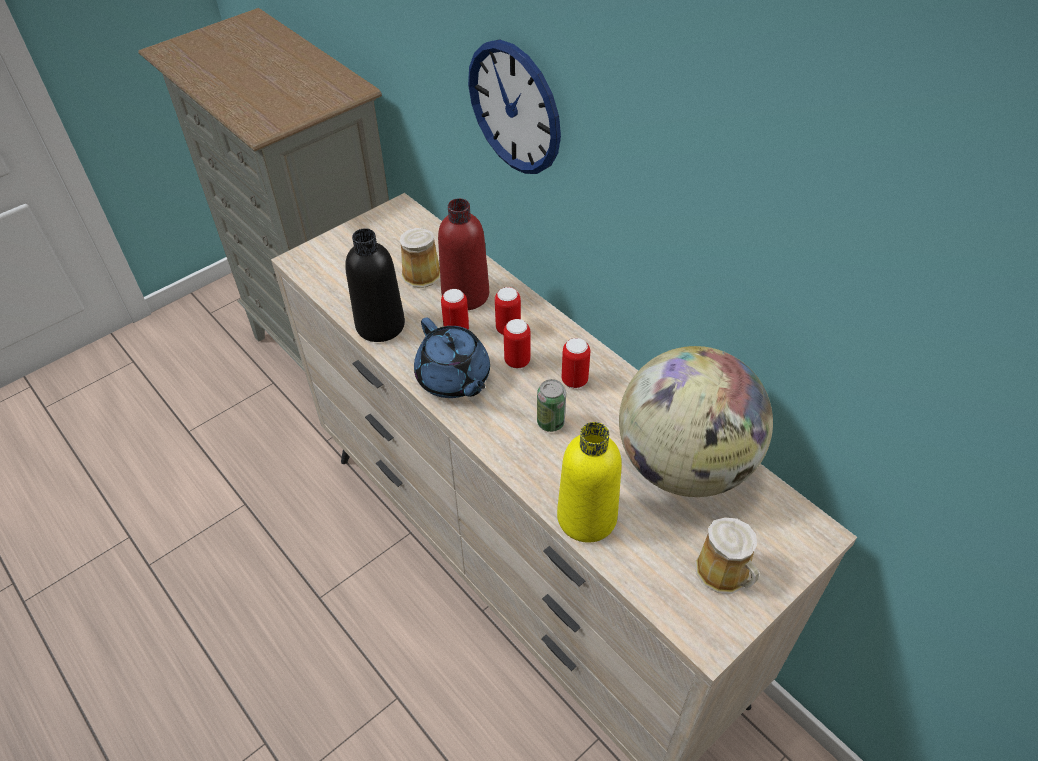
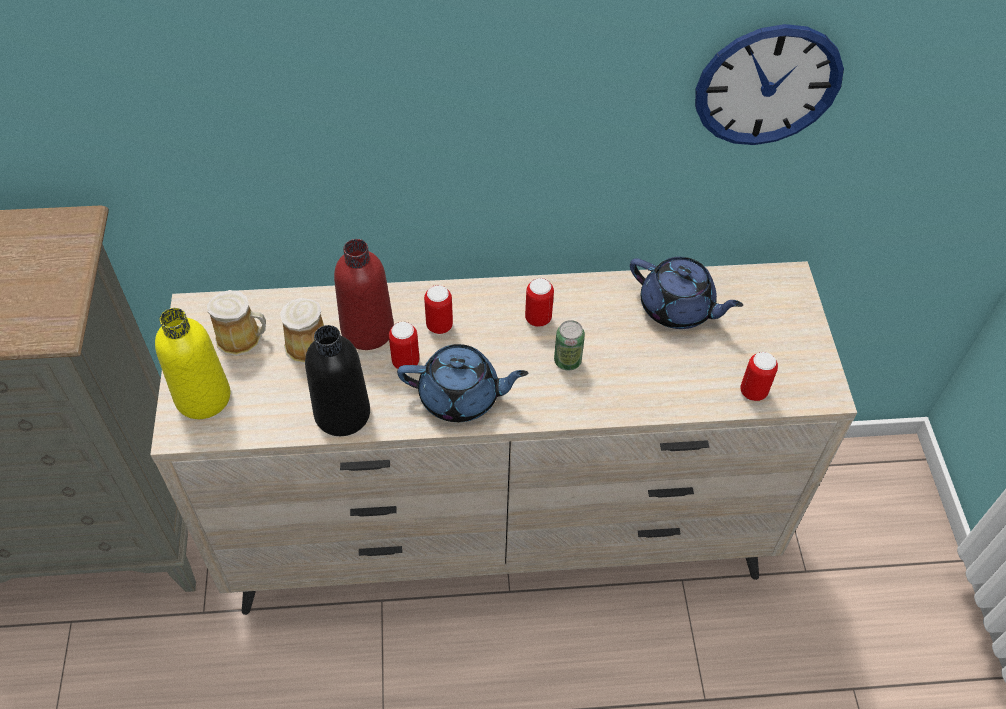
camera: 55 degrees left, 5 degrees up
(514, 108) = (348, 126): wall clock -> wall clock (767, 86)
(517, 361) = (482, 342): can -> can (753, 392)
(586, 517) = (676, 396): yellow bottle -> yellow bottle (203, 397)
(684, 465) = (677, 308): globe -> blue teapot
(725, 573) = (783, 349): mug -> mug (242, 338)

